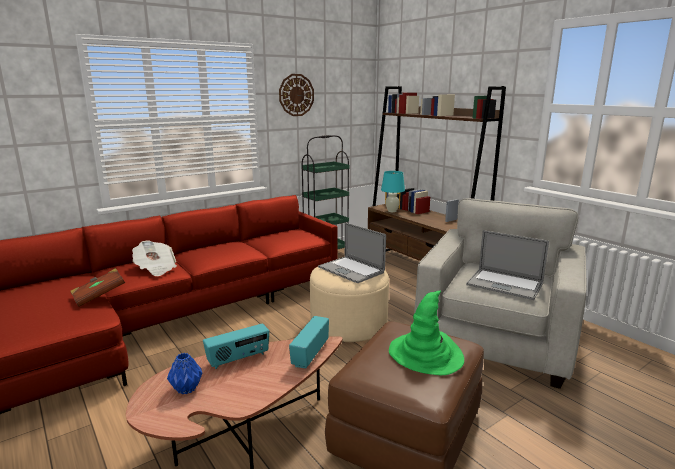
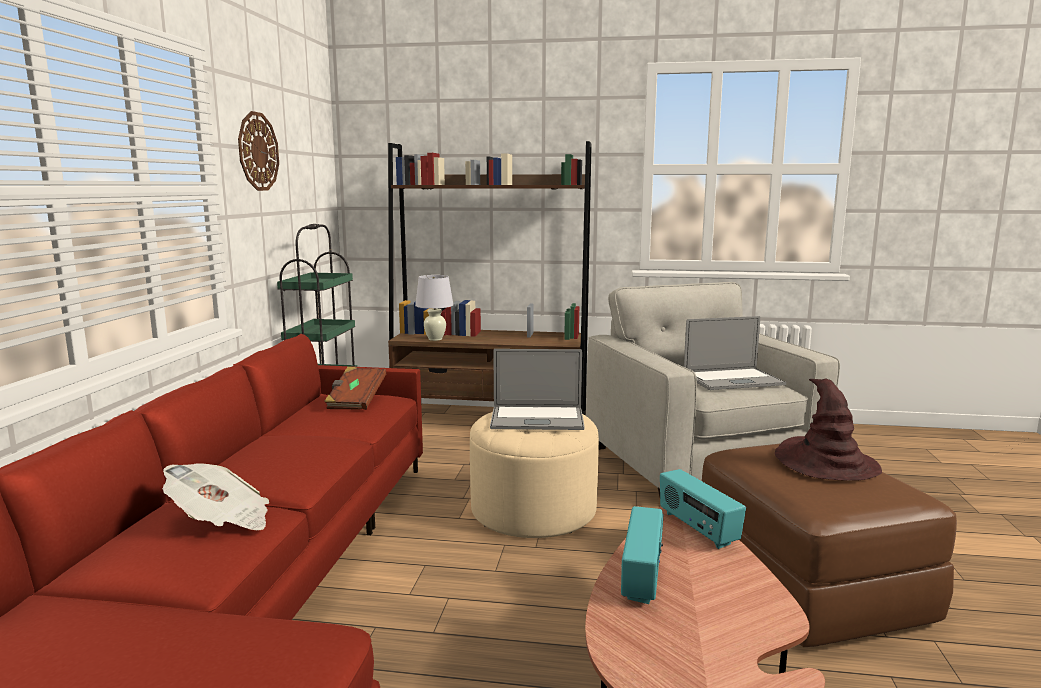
camera: 45 degrees left, 5 degrees down
(99, 296) = (216, 610): brown book -> brown book (355, 401)
(186, 389) = (682, 648): blue vase -> none
(392, 211) = (435, 339): turquoise table lamp -> white table lamp
(426, 354) = (826, 464): green hat -> brown hat

